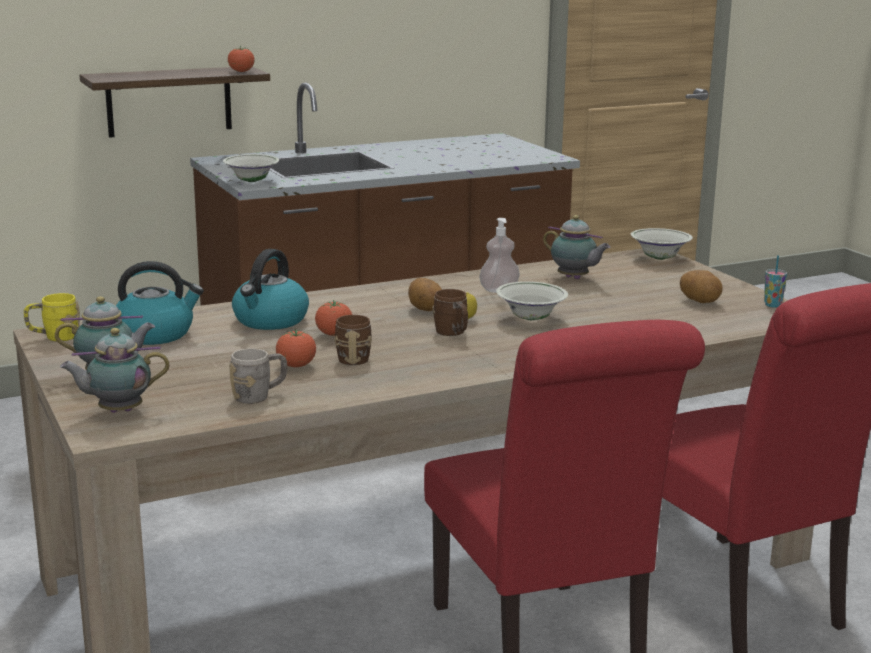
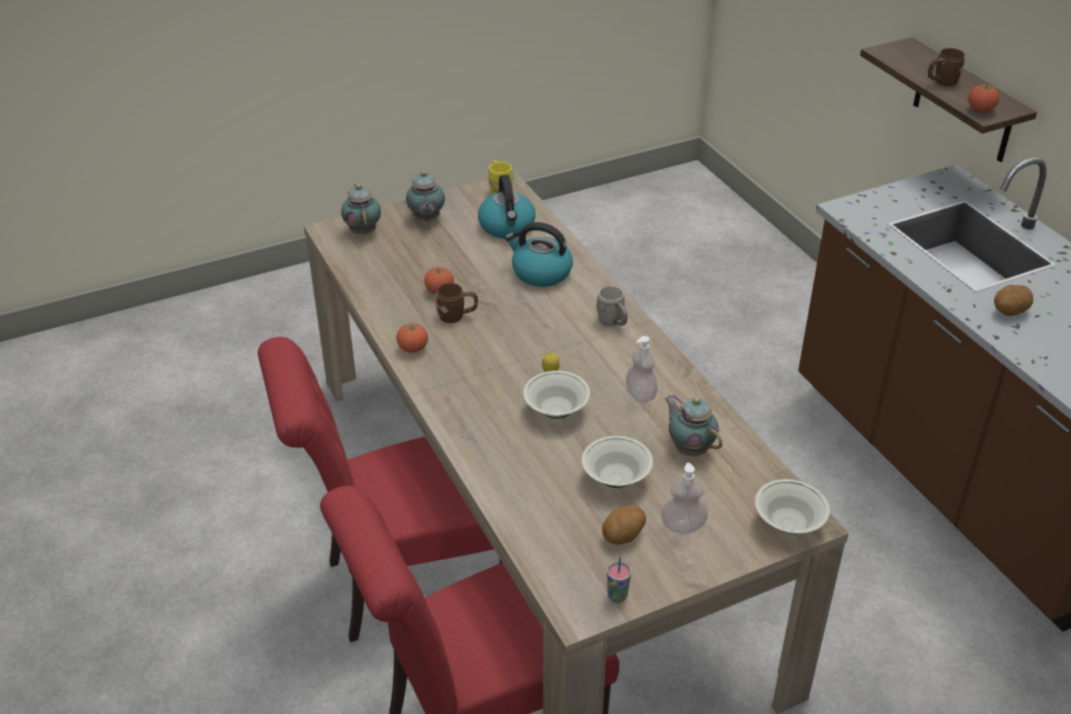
camera: 90 degrees right, 20 degrees up
(251, 181) = (861, 207): white bowl -> white bowl (616, 479)
(259, 396) = (383, 280): grey mug -> grey mug (613, 322)
(334, 334) = (508, 304): tomato -> tomato (413, 349)
(425, 310) = (574, 350): potato -> potato (1009, 312)
(453, 333) = (513, 365): brown mug -> brown mug (941, 82)
(574, 278) = (689, 448): teapot -> teapot turned 105 degrees clockwise
(677, 284) = (683, 526): none -> soap dispenser

